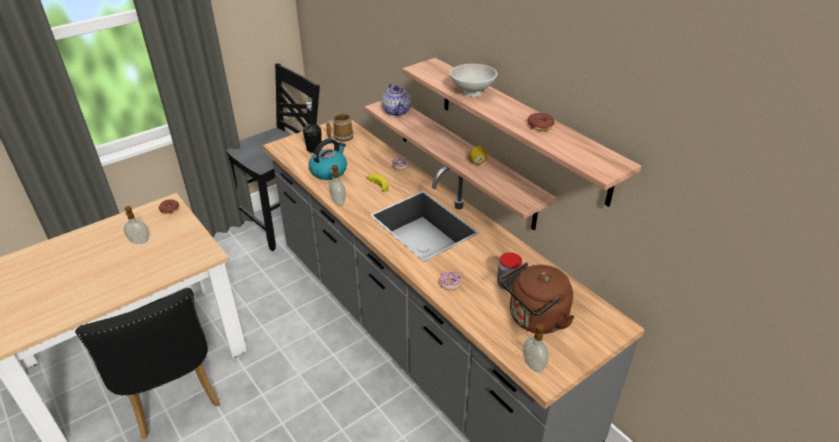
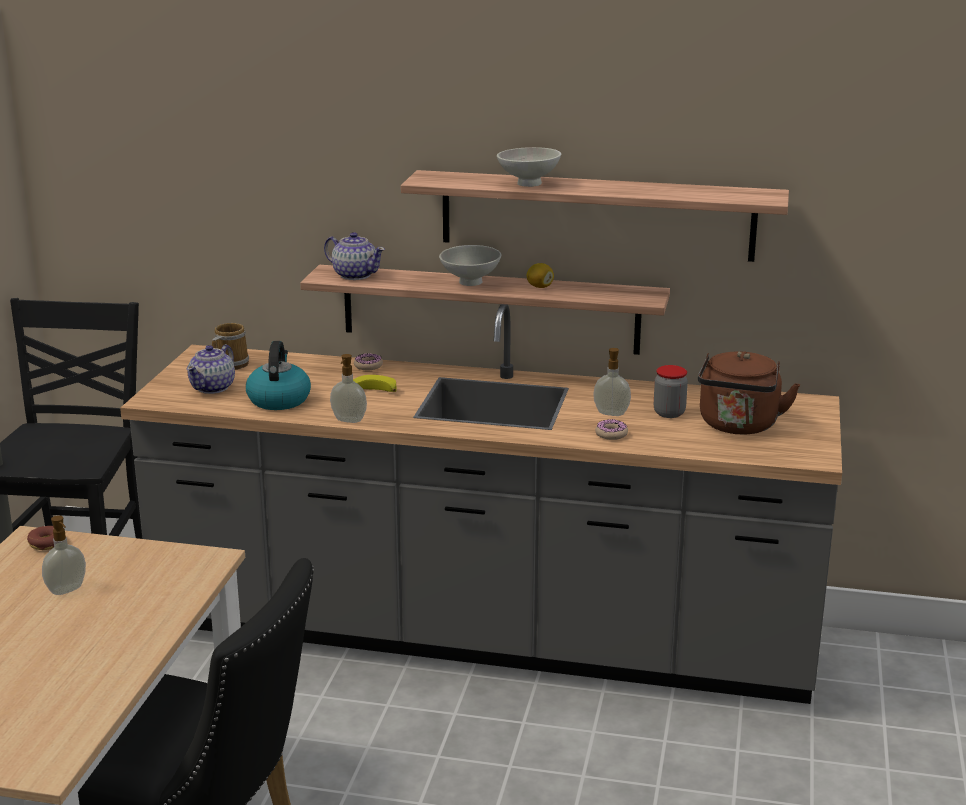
camera: 40 degrees left, 15 degrees down
(314, 149) = (213, 387): black bottle -> teapot
(445, 142) = (471, 282): none -> white bowl
(534, 364) = (790, 454): soap dispenser -> soap dispenser (611, 413)
(540, 126) = (650, 188): donut -> none

